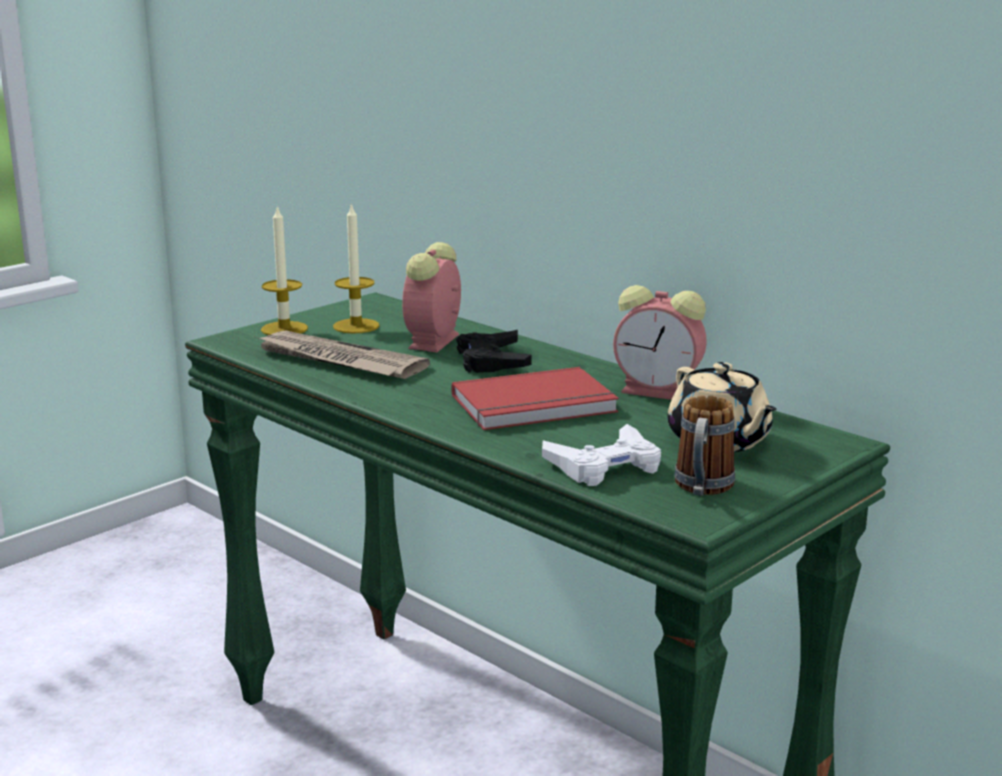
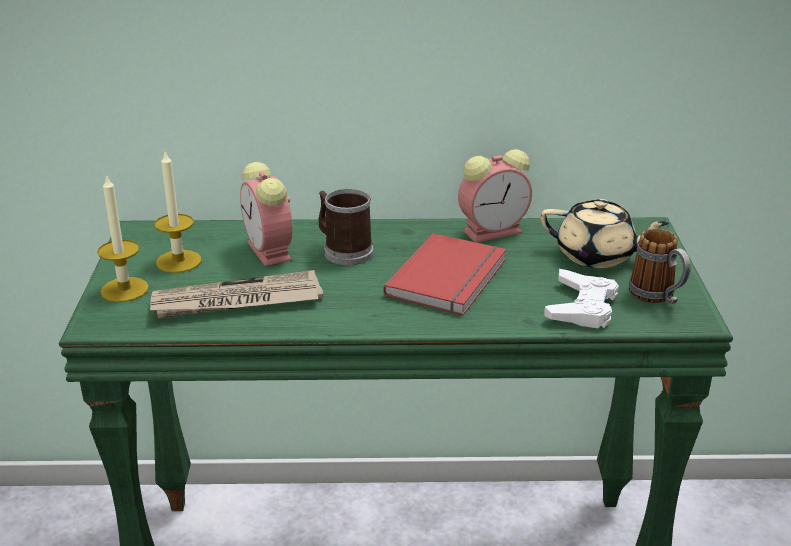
camera: 45 degrees left, 10 degrees up
(492, 360) = (344, 251): black game controller -> mug

